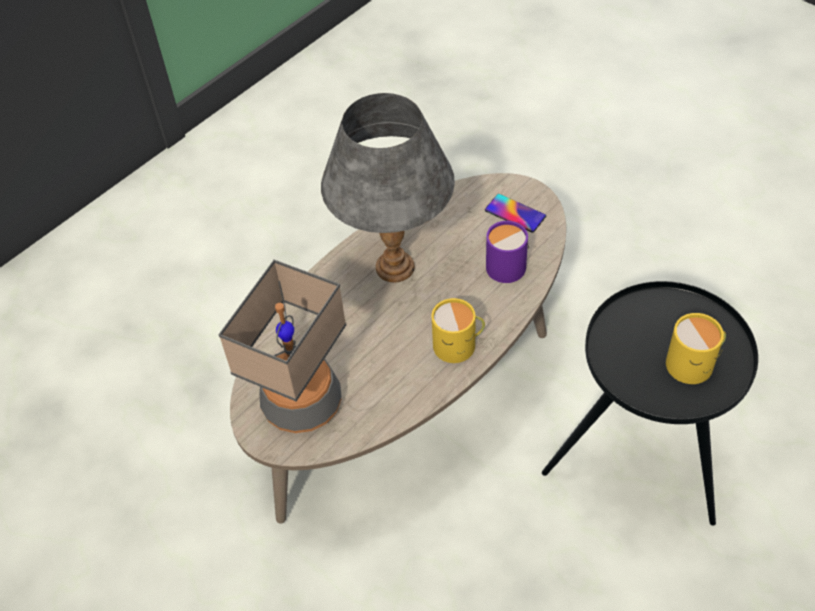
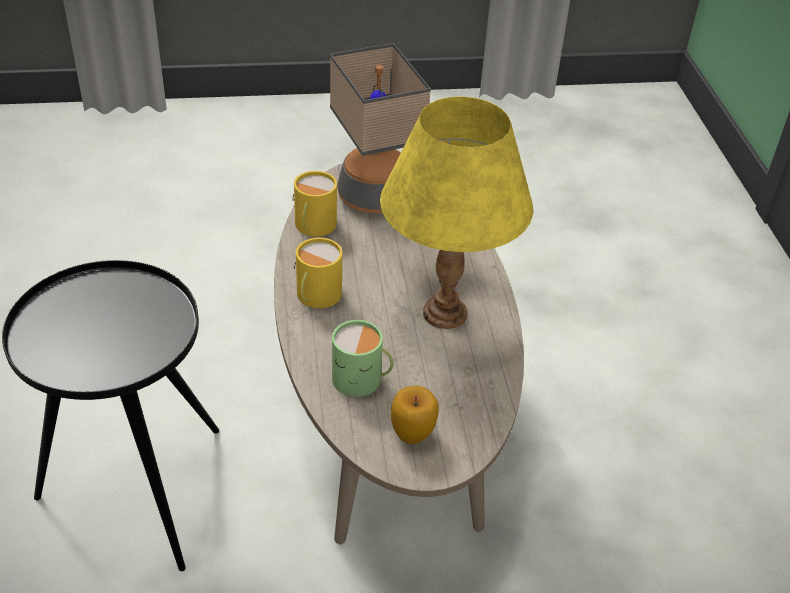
camera: 125 degrees right, 10 degrees down
(396, 267) = (444, 314): grey table lamp -> yellow table lamp
(503, 263) = (362, 380): purple mug -> green mug
(515, 213) = (412, 434): phone -> apple
(694, 363) = (71, 332): yellow mug -> yellow mug (313, 226)

